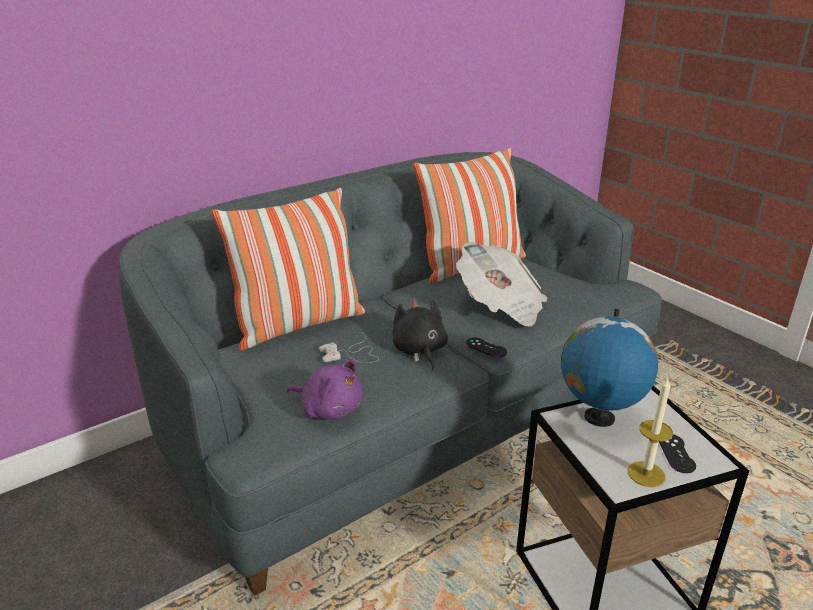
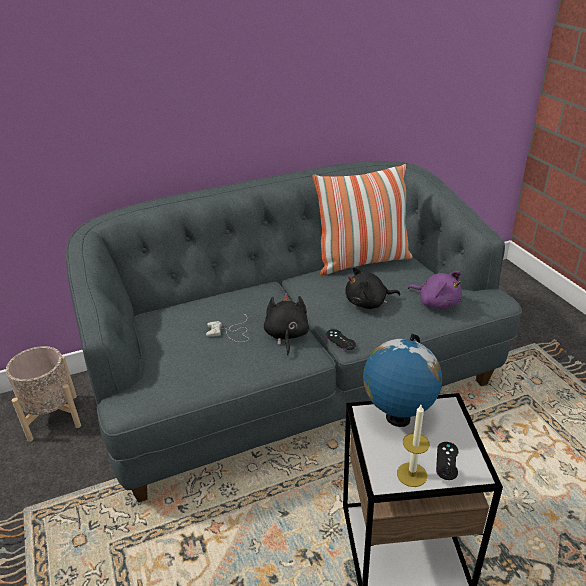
camera: 15 degrees right, 5 degrees up
(95, 510) = (52, 417): none -> beige planter
(298, 325) = (203, 301): pillow -> none
(329, 408) = (196, 376): purple plush toy -> purple plush toy (437, 302)
(501, 305) = (368, 303): newspaper -> black plush toy

